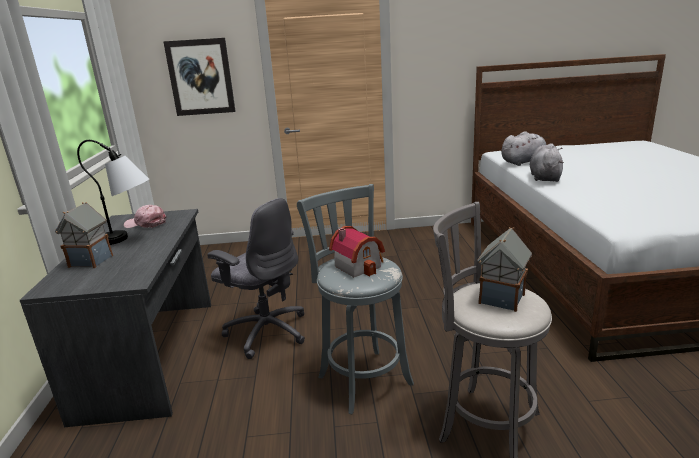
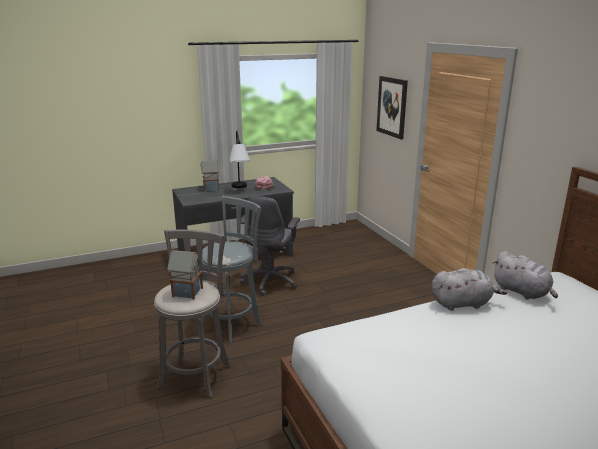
camera: 70 degrees right, 0 degrees up
(359, 265) = (228, 248): toy house -> none

